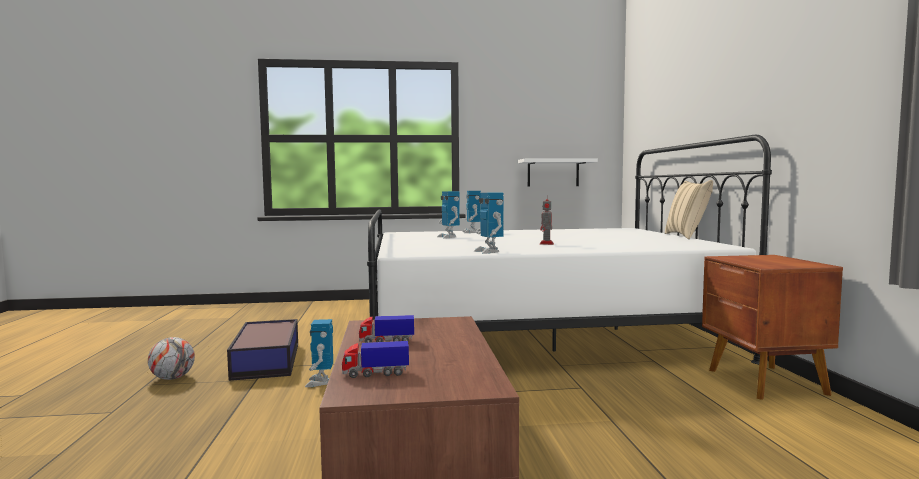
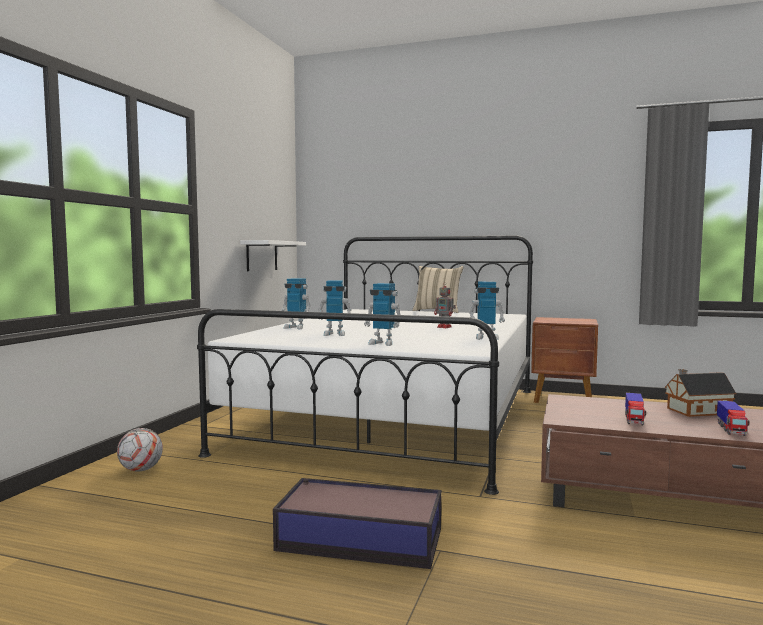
camera: 65 degrees left, 0 degrees up
(172, 378) = (384, 615): football -> football (141, 470)
(320, 382) = (478, 515): toy robot -> toy robot (382, 343)
(457, 362) = (696, 411): none -> toy house

